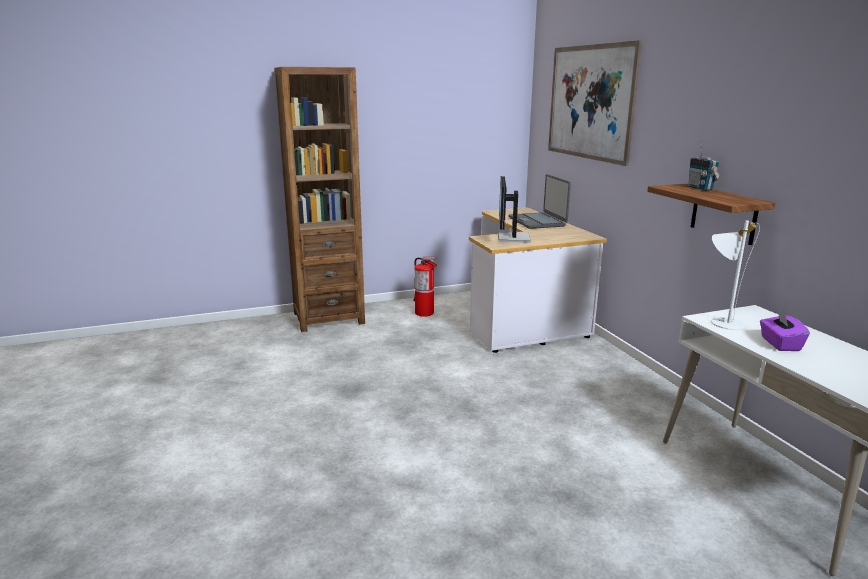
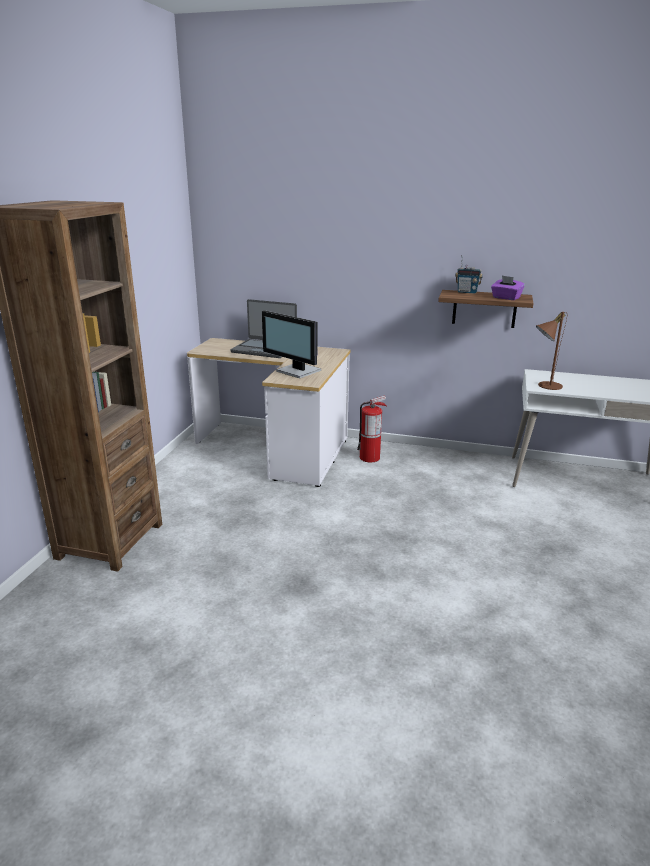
camera: 55 degrees left, 5 degrees up
(424, 313) = (191, 484): fire extinguisher -> fire extinguisher (370, 458)
(590, 102) = (301, 223): picture -> none
(722, 321) = (545, 385): white table lamp -> brown table lamp
(779, 344) = (591, 388): purple tissue box -> purple tissue box (506, 298)

